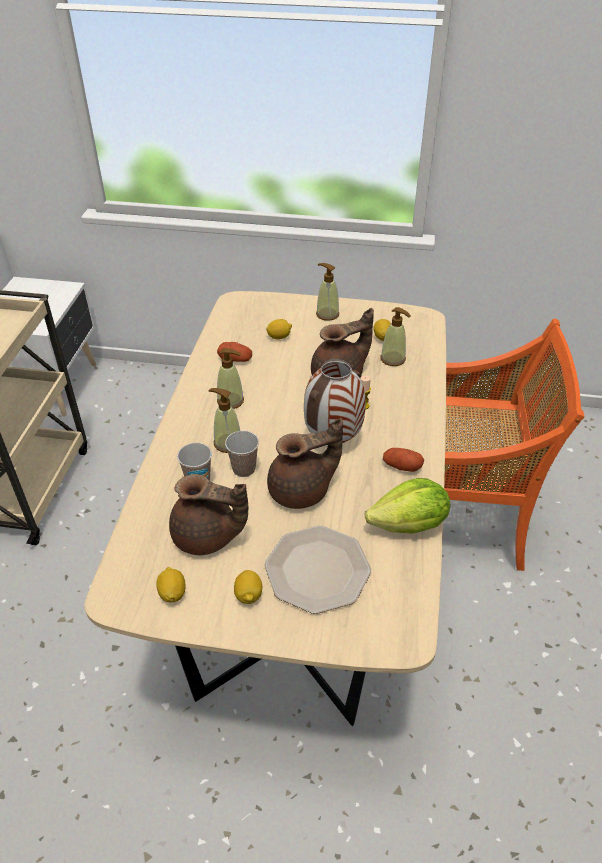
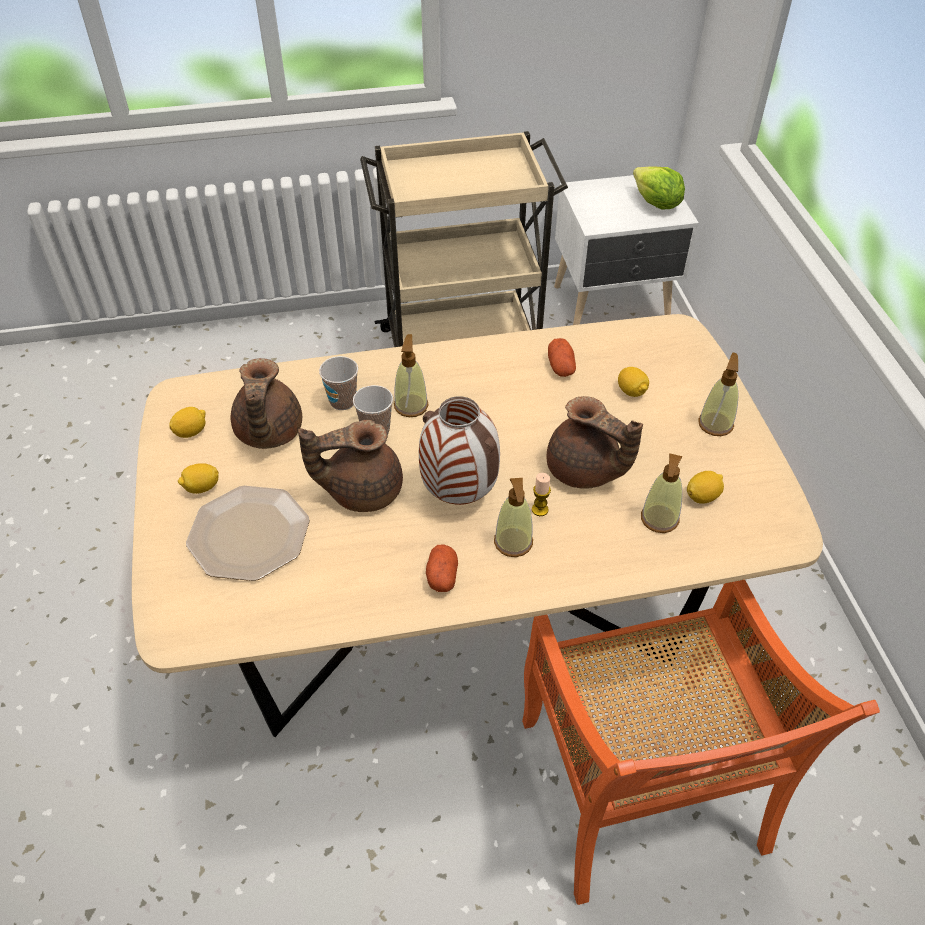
camera: 70 degrees right, 5 degrees up
(230, 401) = (483, 386): soap dispenser -> soap dispenser (513, 542)
(302, 491) = (361, 490): brown teapot -> brown teapot turned 120 degrees clockwise
(409, 525) = (342, 605): lettuce -> lettuce (656, 204)

